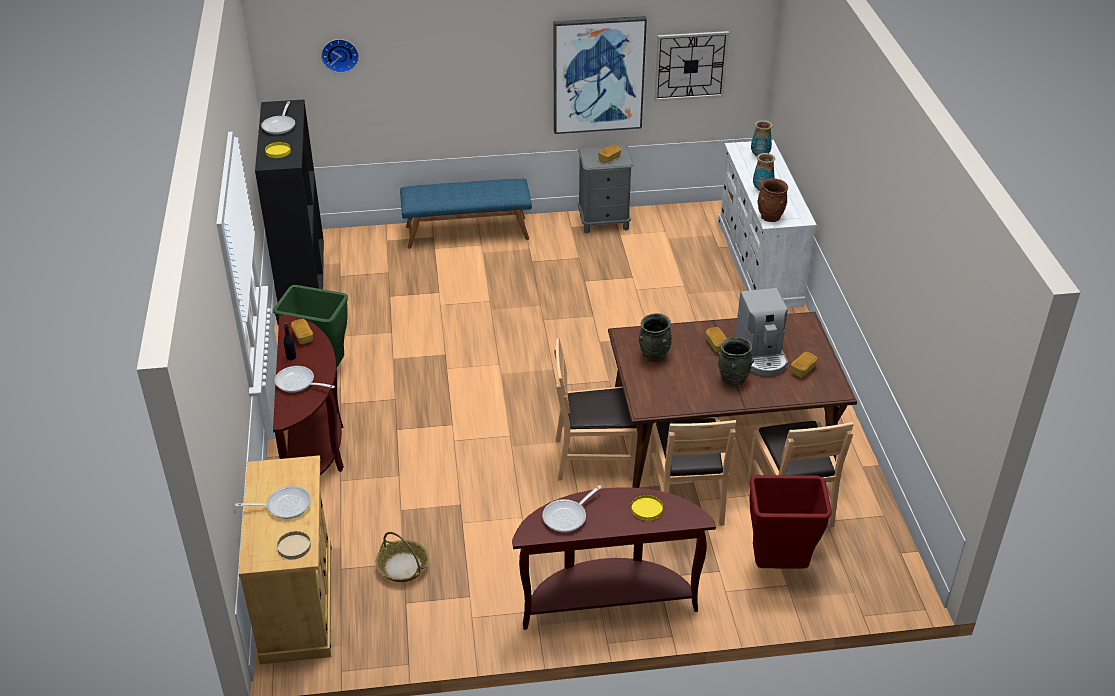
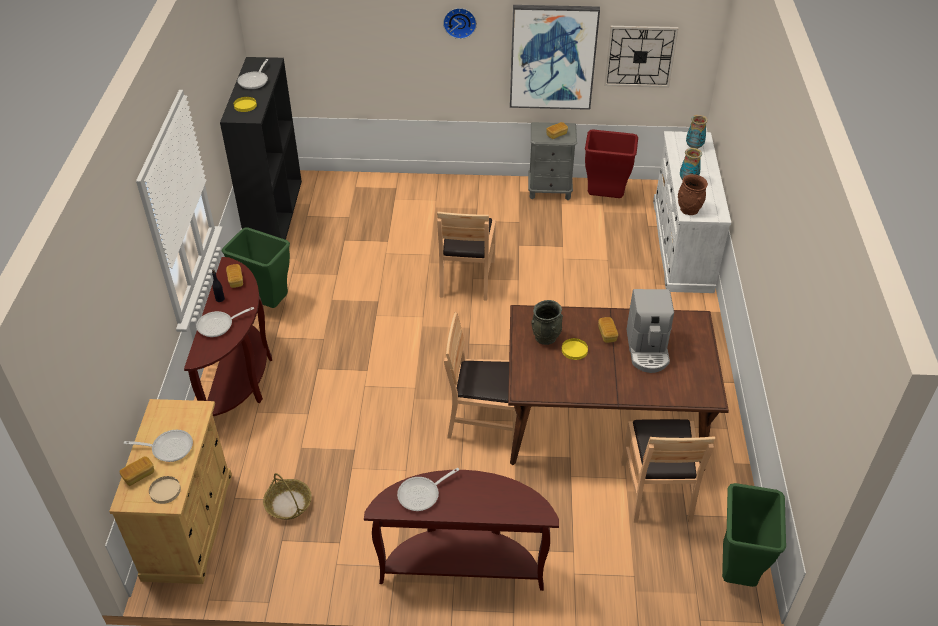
camera: 10 degrees right, 5 degrees up
(298, 383) = (218, 325): frying pan -> frying pan turned 60 degrees counterclockwise
(340, 54) = (318, 19): wall clock -> wall clock (460, 22)
(467, 232) = (426, 186): blue bench -> none
(646, 509) = (497, 497): yellow plate -> yellow plate (574, 350)
(687, 498) = (560, 472): brown chair -> brown chair (466, 278)
(733, 379) = (614, 371): grey vase -> none
(778, 567) = (629, 556): red trash can -> red trash can (604, 199)
(802, 370) = (683, 370): bread -> bread (139, 475)
(890, 567) = (737, 572): none -> green trash can

